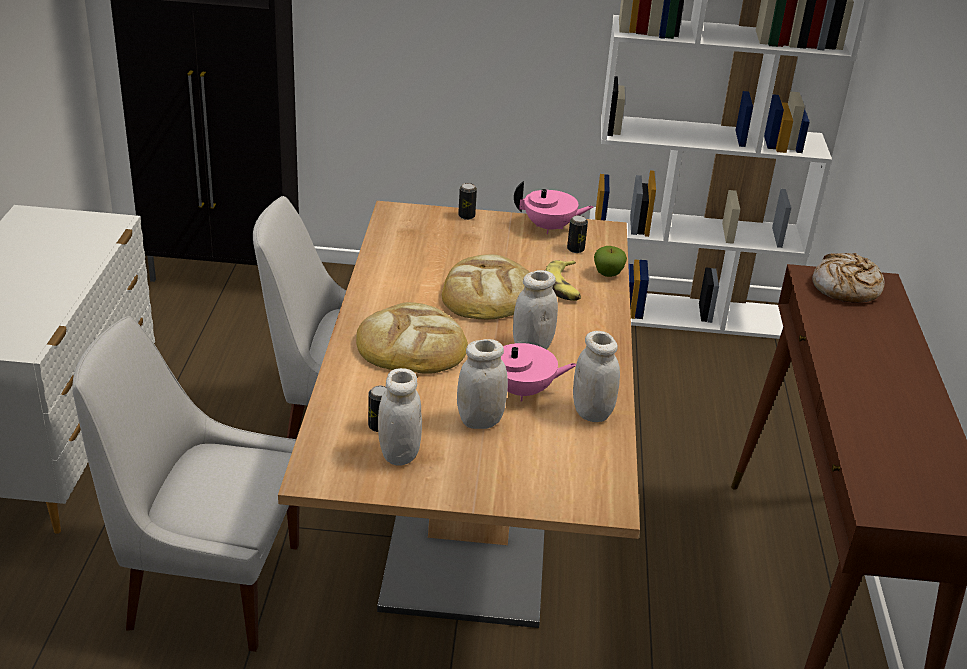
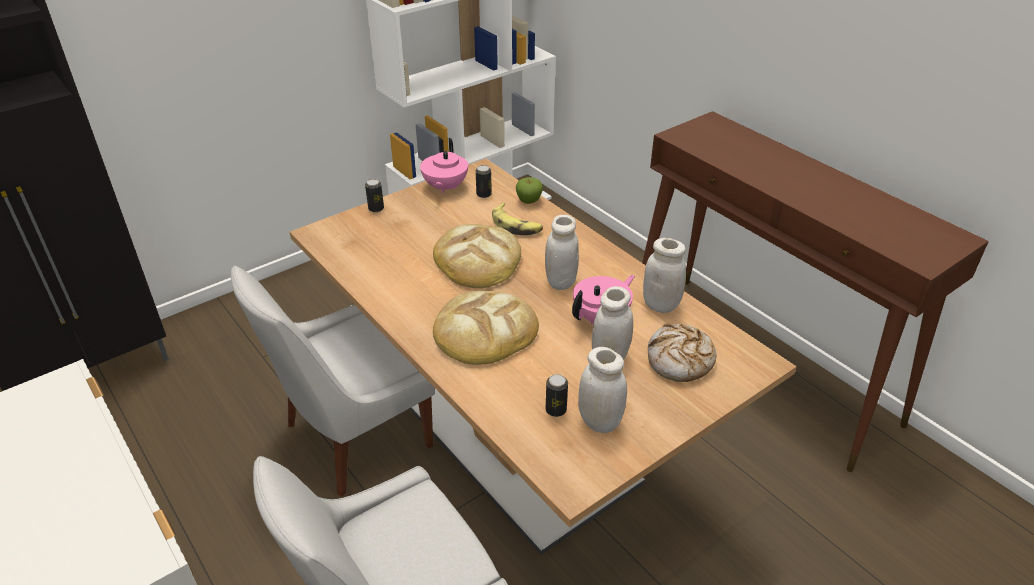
camera: 40 degrees left, 5 degrees up
(549, 227) = (444, 187): pink teapot -> pink teapot turned 135 degrees clockwise
(846, 288) = (704, 134): bread -> bread (679, 360)

